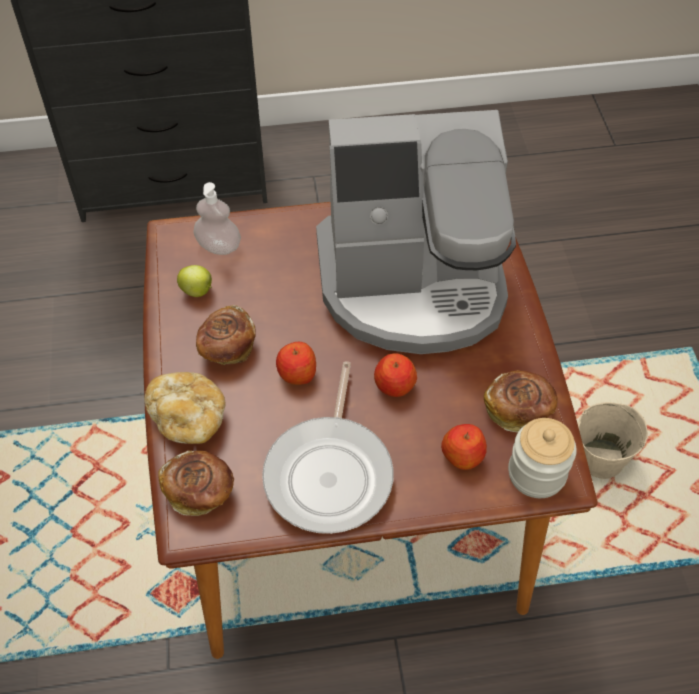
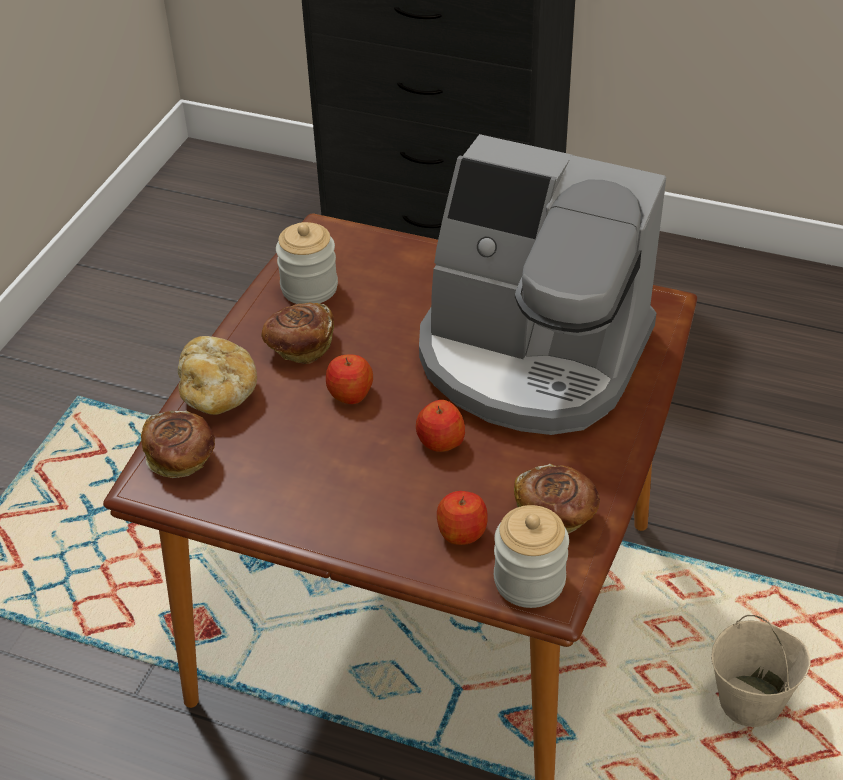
camera: 30 degrees right, 10 degrees down
(198, 291) = (309, 288): apple -> jar
(219, 246) = (359, 256): soap dispenser -> none
(330, 472) = (316, 492): frying pan -> none

